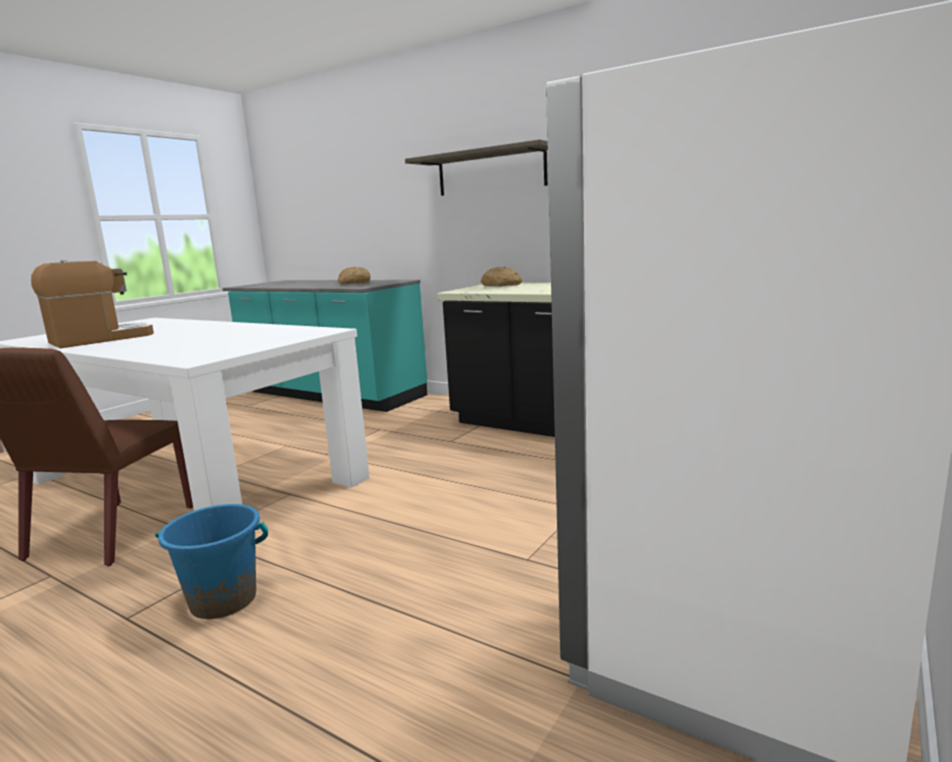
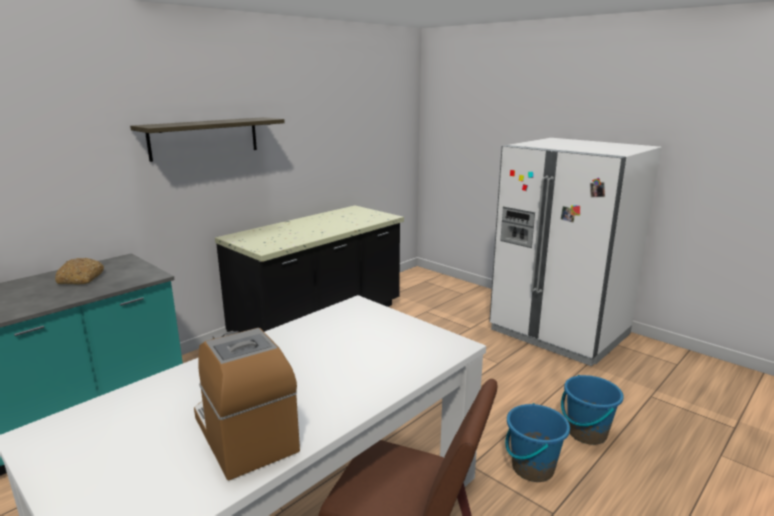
camera: 80 degrees left, 5 degrees up
(299, 661) = (586, 433): none -> blue bucket
(502, 285) = (253, 236): bread -> none

